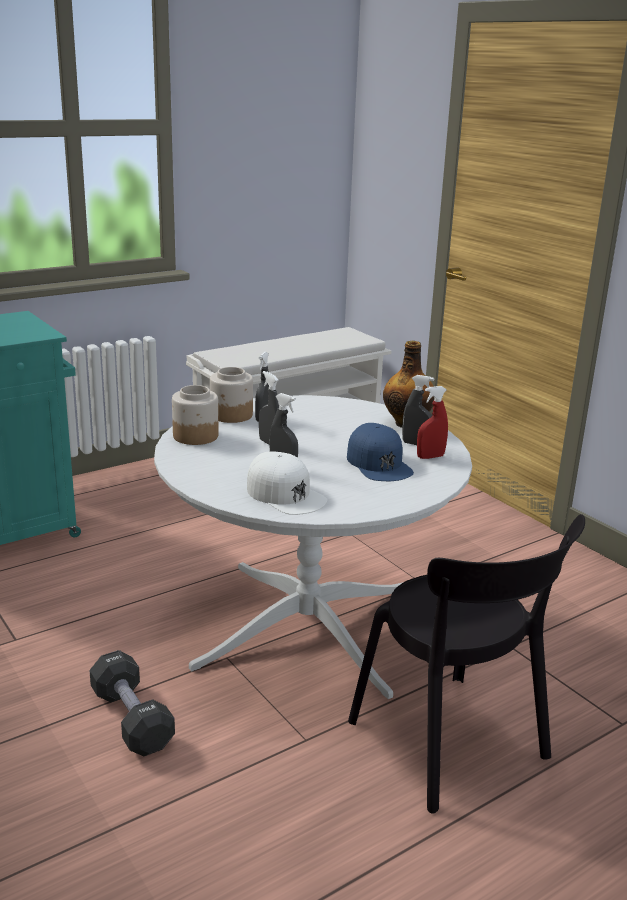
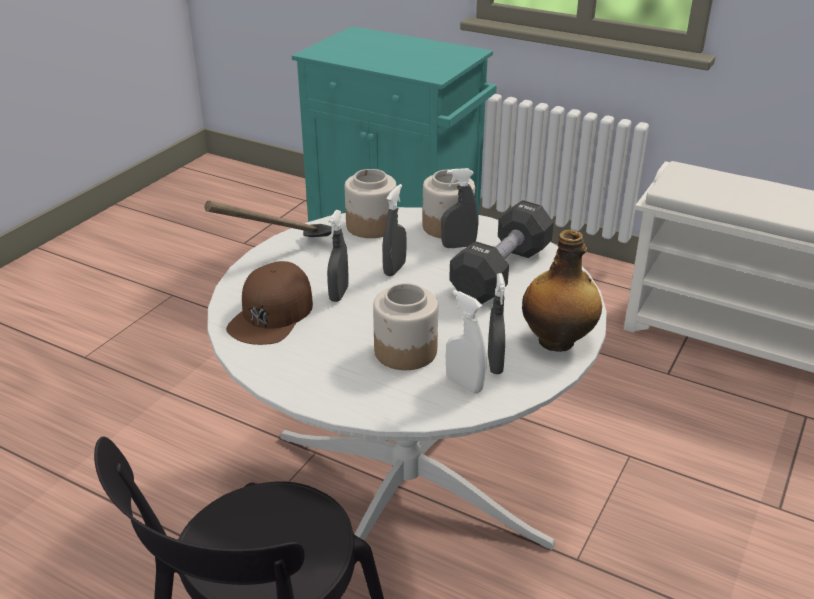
camera: 65 degrees right, 10 degrees up
(132, 719) = (196, 431): black dumbbell -> black dumbbell (501, 272)
(201, 475) = (279, 257): none -> hammer
(285, 494) = (272, 314): white cap -> brown cap
(379, 463) = (406, 351): blue cap -> jar
(430, 457) = (464, 384): red spray bottle -> white spray bottle

